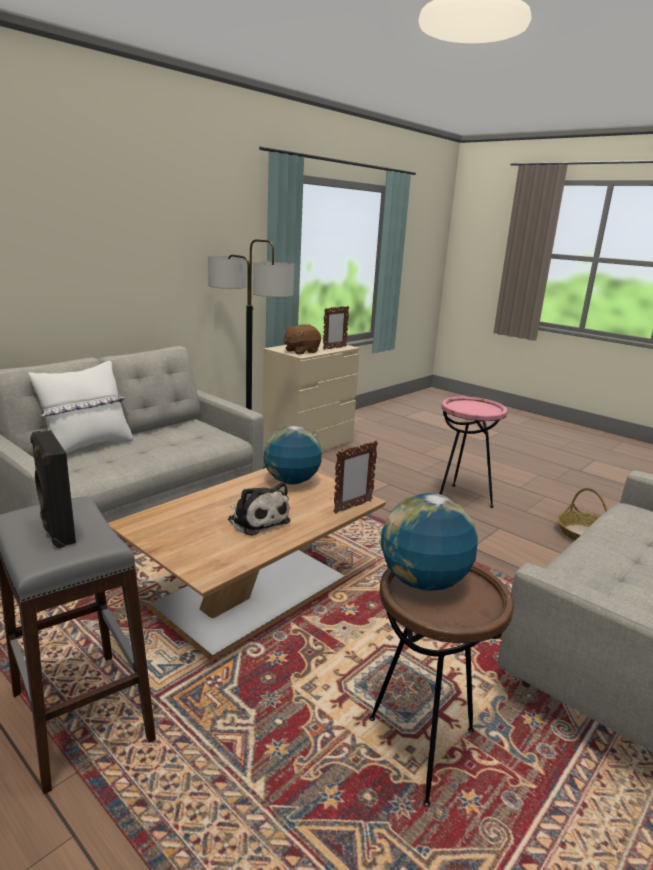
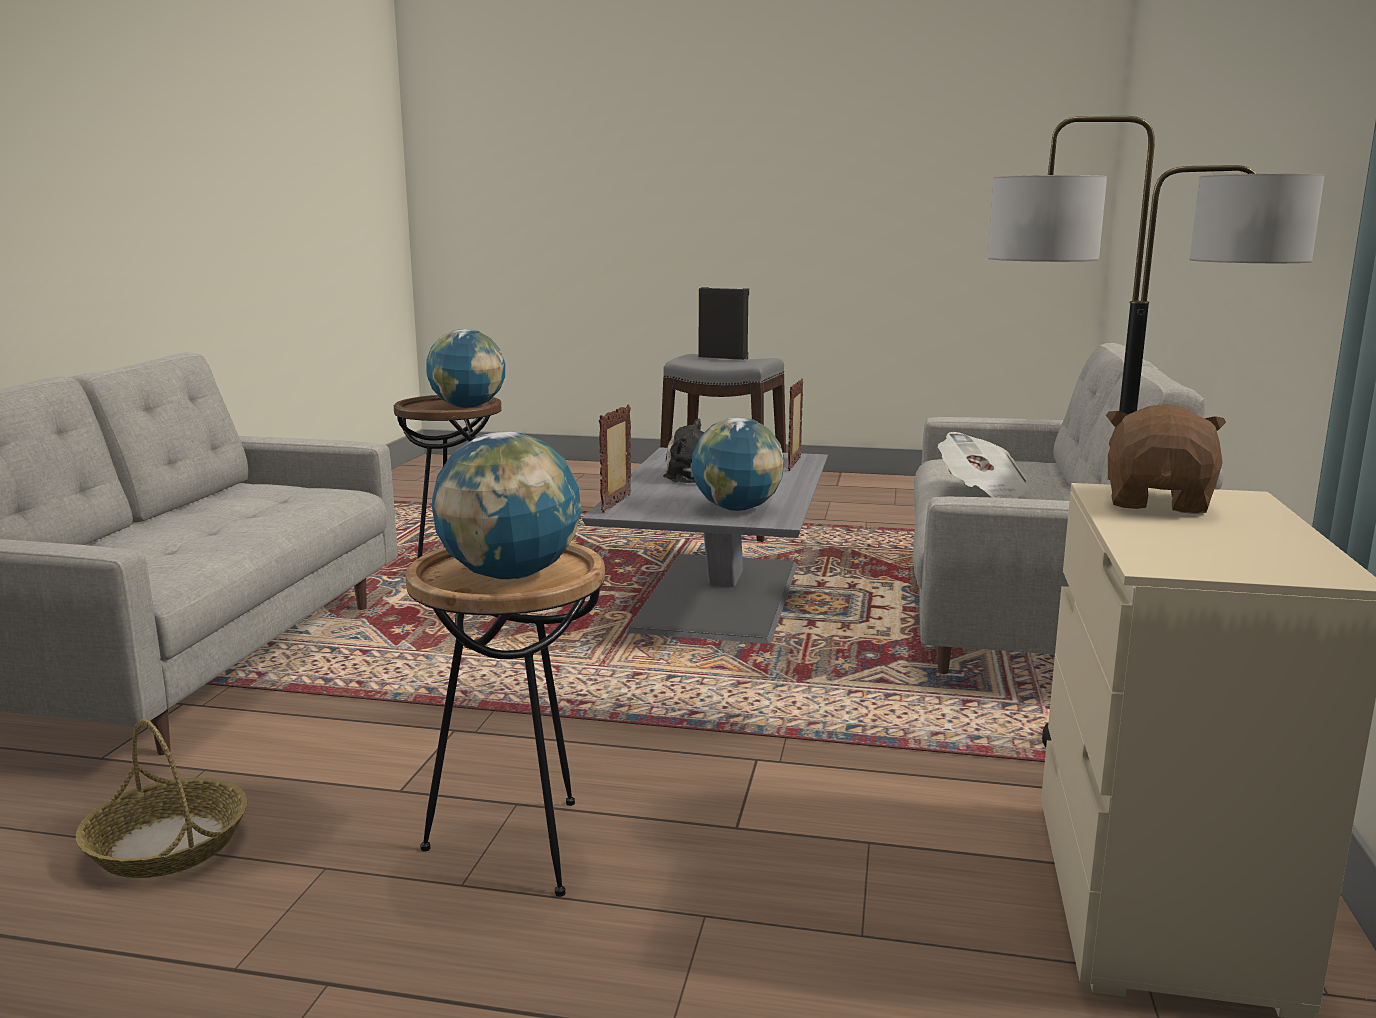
camera: 150 degrees right, 5 degrees down
(87, 447) = (1061, 482): white pillow -> none
(149, 451) = (982, 492): none -> newspaper
(254, 591) = (719, 598): brown coffee table -> grey coffee table
(334, 348) = (1156, 542): picture frame -> picture frame (795, 464)
(461, 499) = (518, 846): pink side table -> brown side table
(473, 406) = (510, 575): none -> globe

